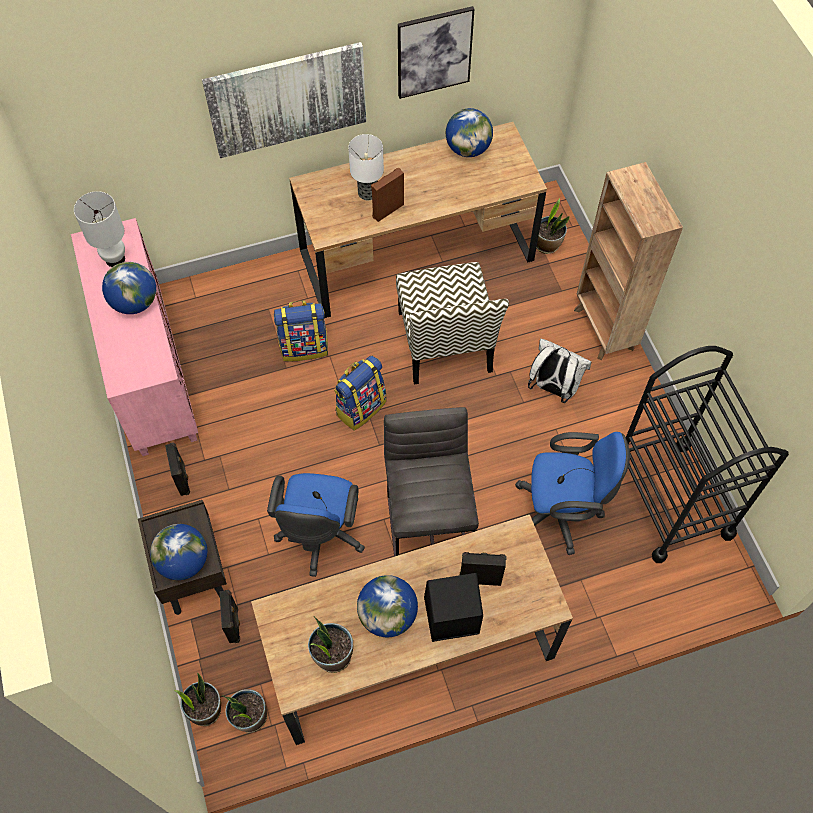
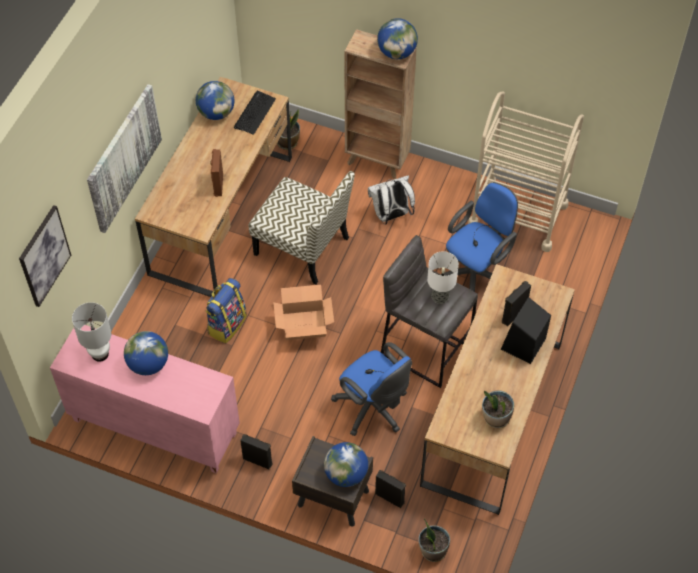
camera: 50 degrees left, 5 degrees down
(250, 717) = (459, 528): potted plant -> none
(360, 407) = (303, 324): backpack -> cardboard box
(368, 193) = (194, 186): table lamp -> table lamp (440, 296)
(387, 615) = (495, 374): globe -> globe (396, 52)
(434, 52) = (178, 60): picture -> picture (44, 256)
(499, 177) = (254, 113): none -> keyboard
(671, 500) = (518, 215): black cart -> beige cart

